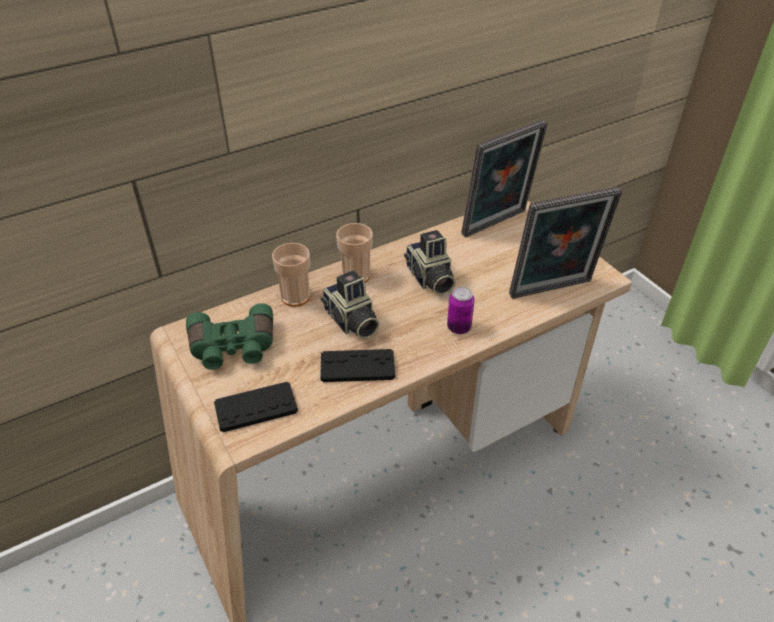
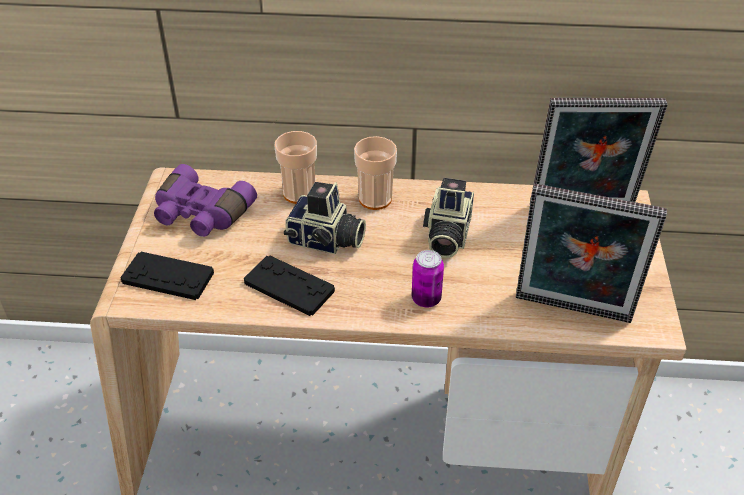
camera: 35 degrees right, 0 degrees up
(233, 348) = (200, 215): green binoculars -> purple binoculars
(351, 322) = (326, 241): camera -> camera turned 75 degrees counterclockwise

